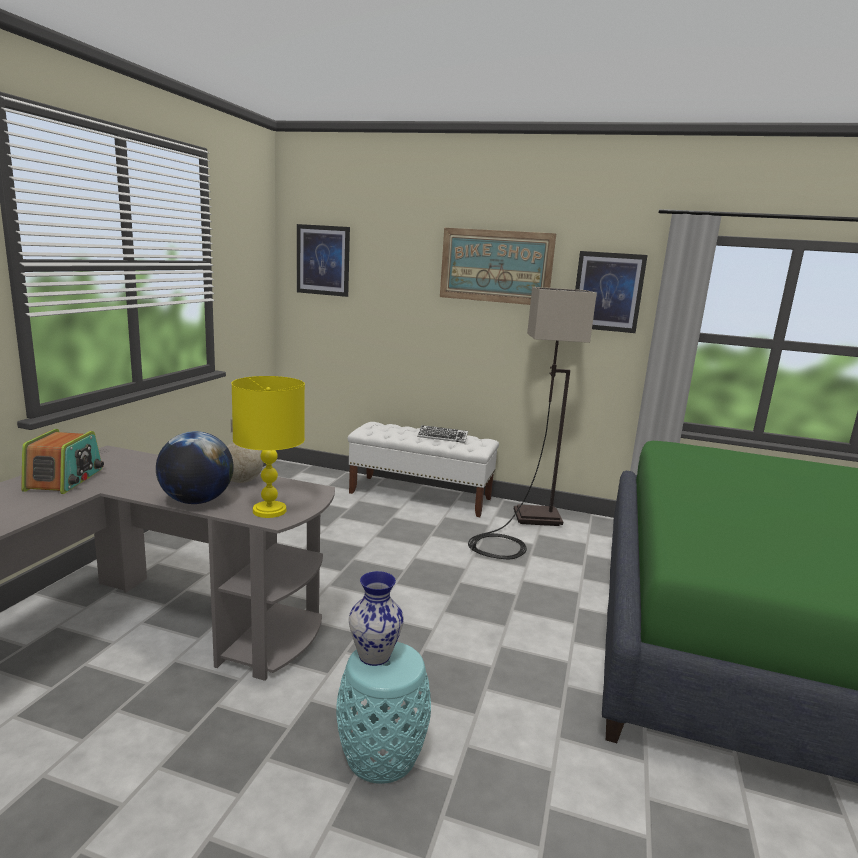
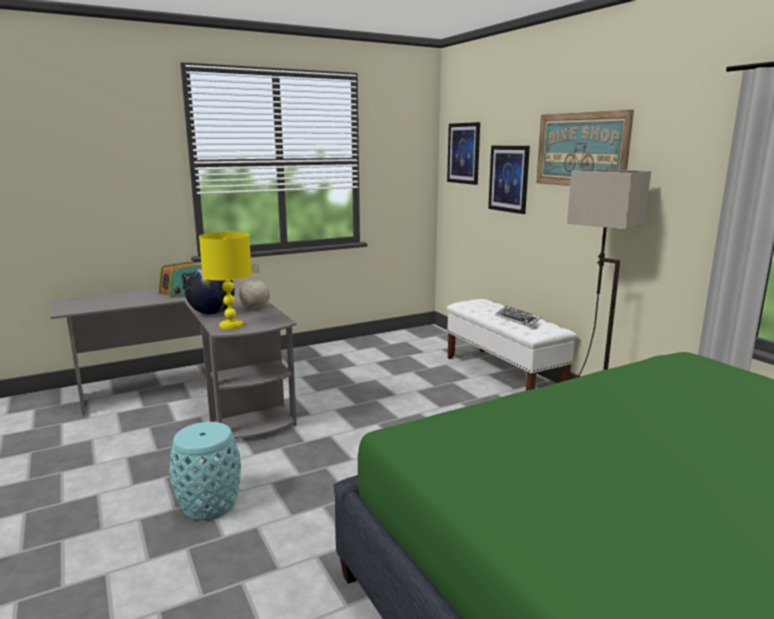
camera: 45 degrees right, 0 degrees up
(373, 655) = (203, 428): vase -> none
(607, 292) = (683, 172): picture -> picture (509, 178)

